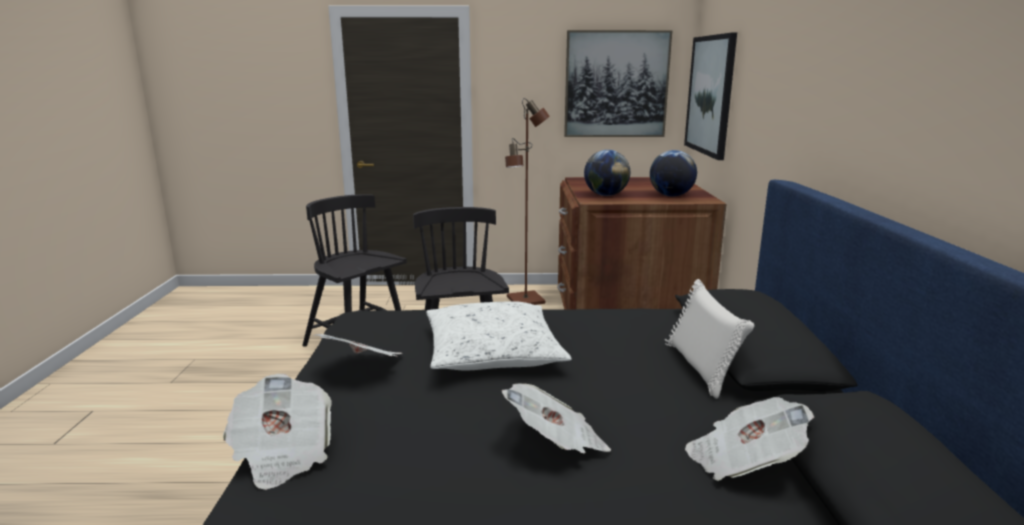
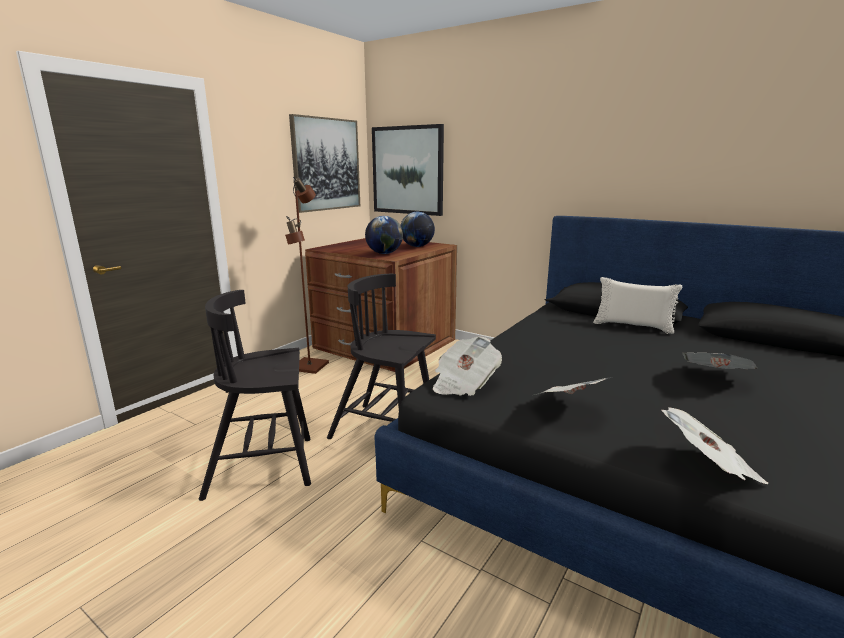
camera: 55 degrees left, 0 degrees up
(492, 352) = (570, 362): white pillow -> none
(742, 462) = (742, 348): newspaper -> newspaper (463, 383)

